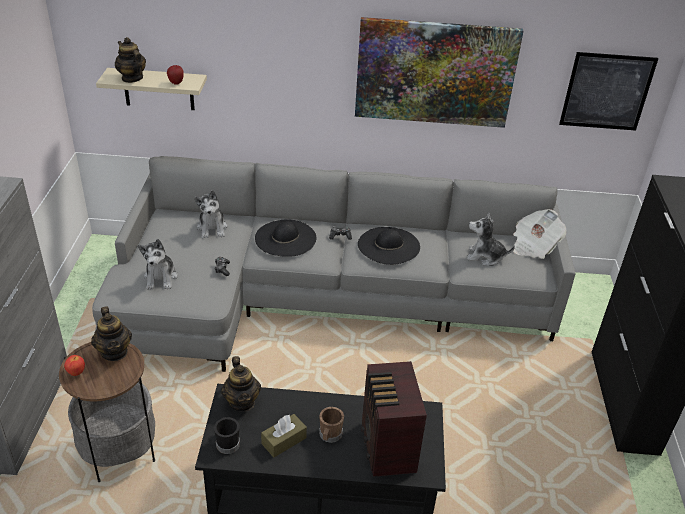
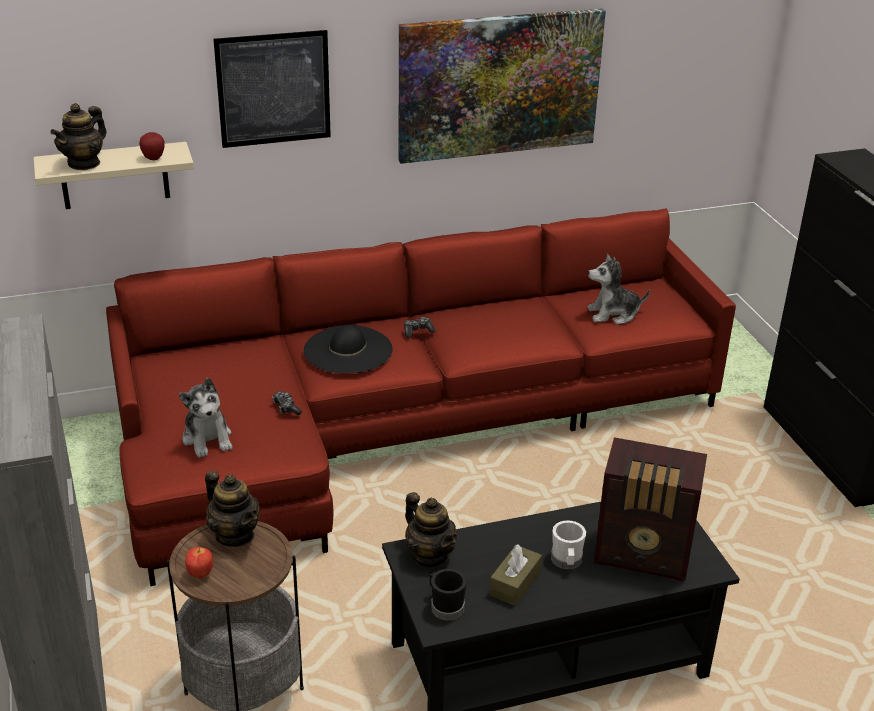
camera: 20 degrees left, 5 degrees down
(132, 78) = (84, 163): teapot -> teapot turned 90 degrees counterclockwise
(212, 228) = (236, 361): plush toy -> none
(320, 298) = (397, 429): grey sofa -> red sofa
(329, 435) = (566, 561): brown mug -> white mug
(387, 448) = (644, 555): radio -> radio turned 45 degrees counterclockwise
(388, 245) = (489, 328): black hat -> none
(534, 245) = (661, 288): newspaper -> none
(606, 91) = (706, 74): picture -> picture (273, 89)

